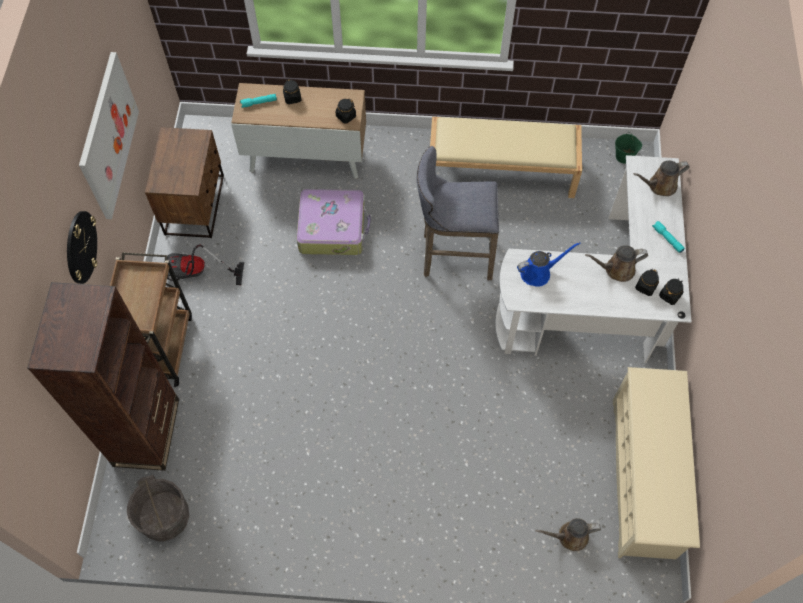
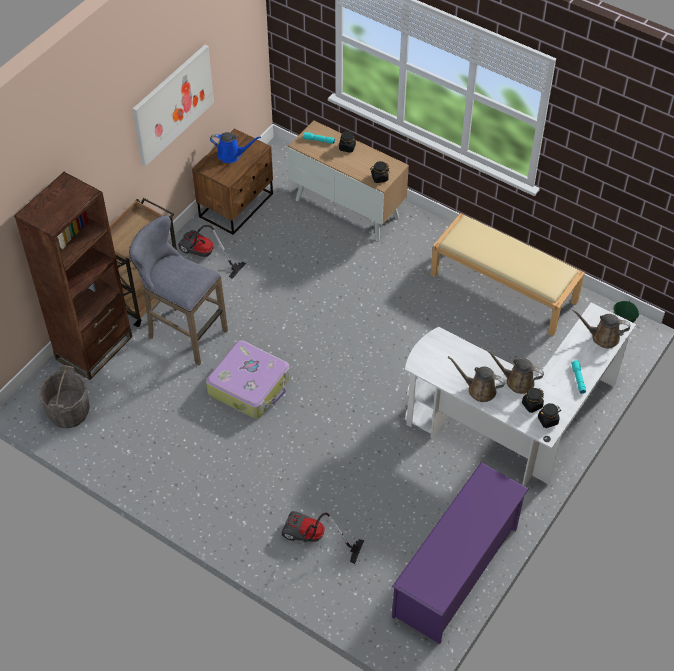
camera: 30 degrees right, 10 degrees down
(80, 247) = (106, 168): wall clock -> none
(333, 228) = (332, 269): suitcase -> suitcase (250, 386)
(453, 256) = (415, 334): grey stool -> grey stool (184, 333)
(497, 519) = (314, 540): none -> vacuum cleaner
(538, 272) = (450, 354): blue watering can -> blue watering can (232, 155)
(569, 536) = (363, 582): brown watering can -> brown watering can (479, 389)
(643, 478) = (456, 572): beige shoe rack -> purple shoe rack

